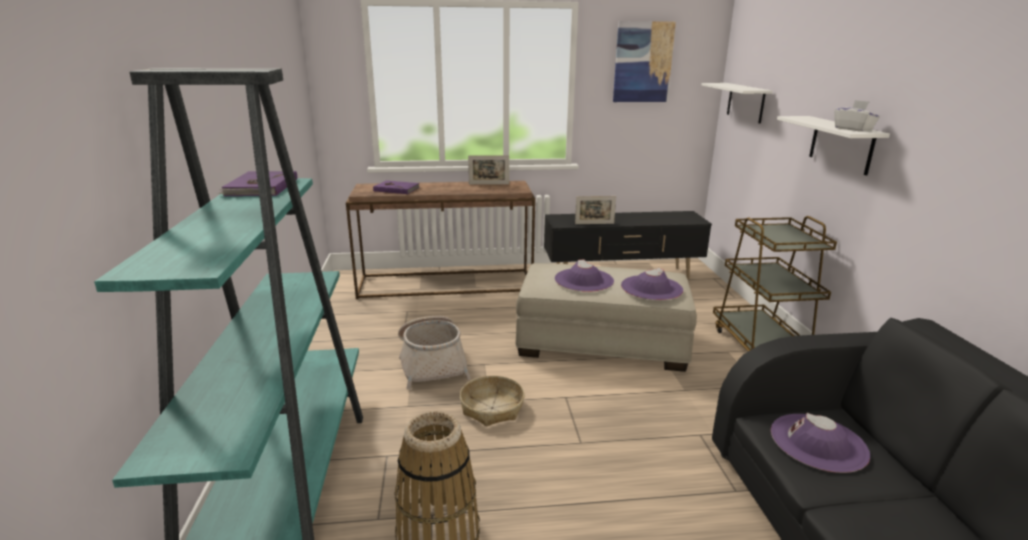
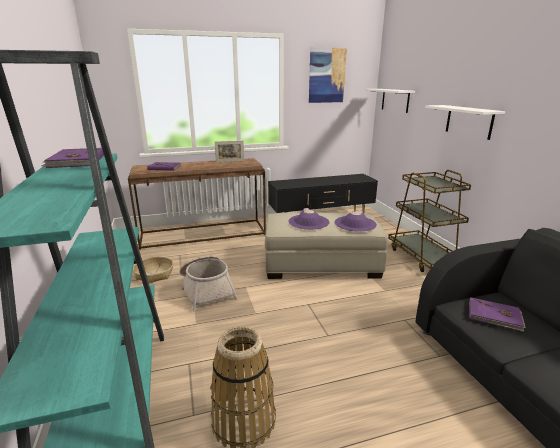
camera: 10 degrees left, 0 degrees up
(491, 408) = (258, 318): basket -> basket (154, 274)
(594, 223) = (303, 185): picture frame -> none
(818, 442) = (494, 316): purple hat -> purple book
(853, 129) = (481, 109): white tissue box -> none

